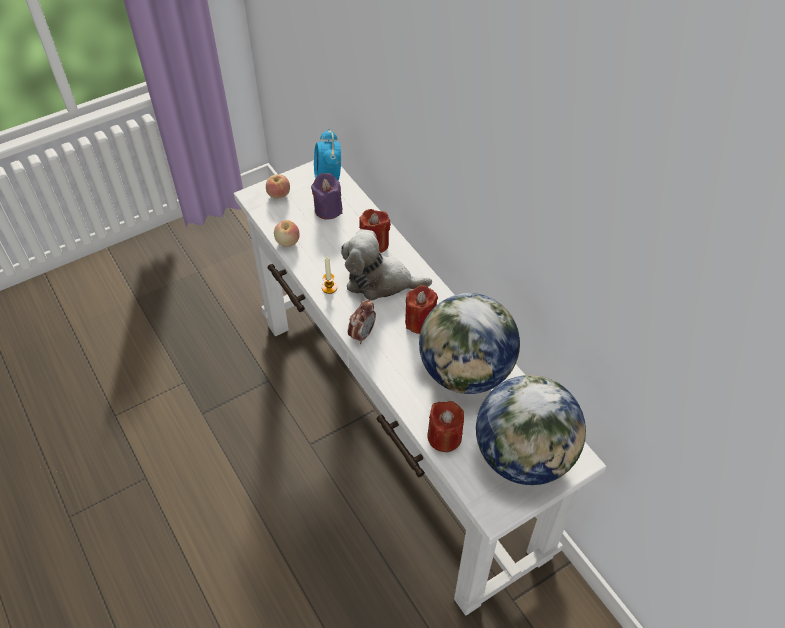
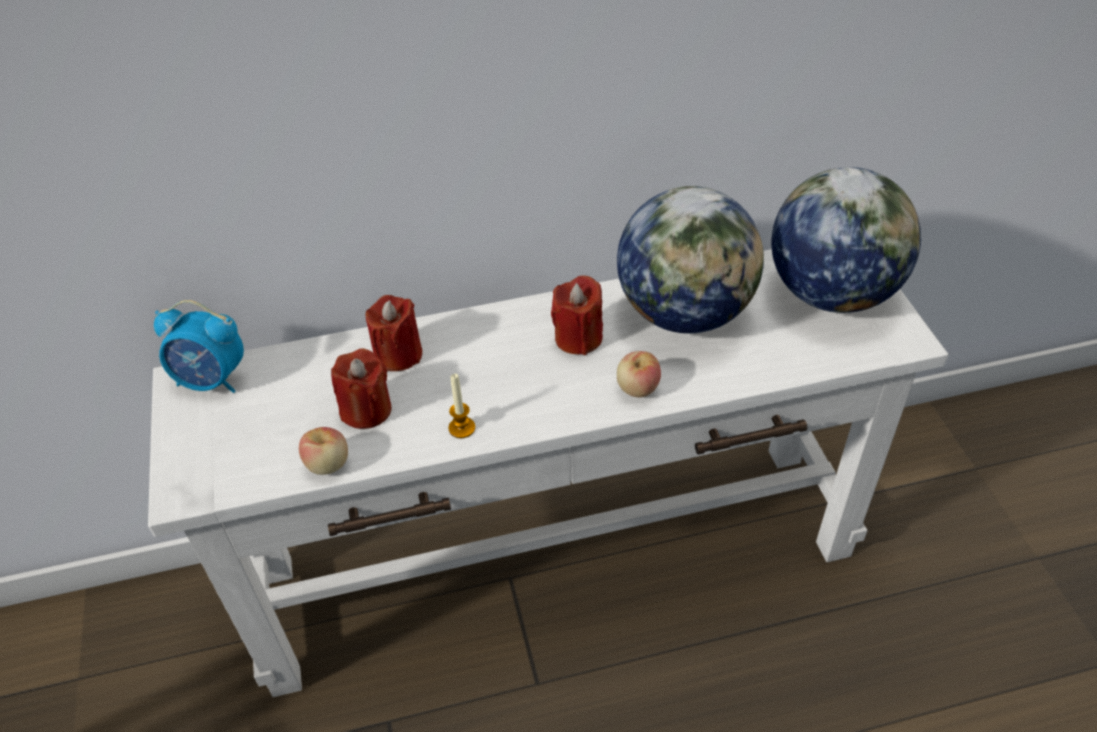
camera: 70 degrees left, 5 degrees down
(278, 194) = (203, 456): apple -> apple (637, 388)
(328, 209) = (287, 395): purple candle -> none
(362, 334) = (575, 407): alarm clock -> none
(380, 281) = (479, 364): plush toy -> none
(444, 437) = (786, 359): red candle -> red candle (366, 410)

